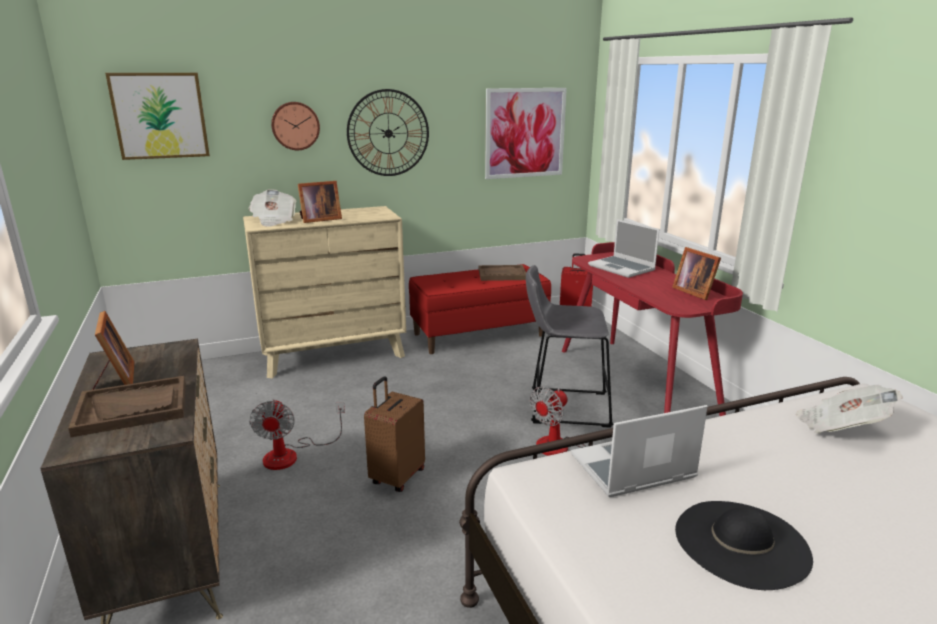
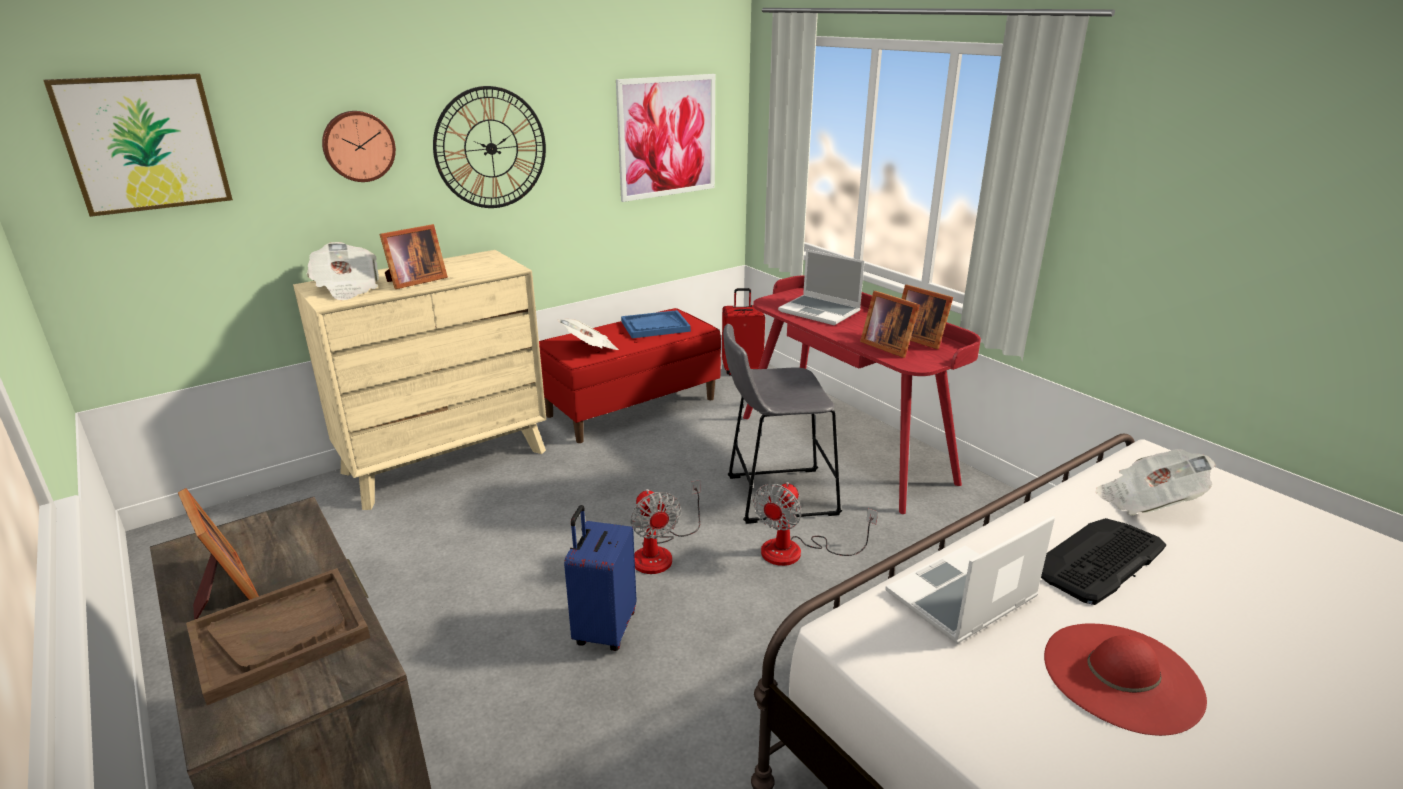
camera: 15 degrees left, 5 degrees up
(291, 454) = (446, 622): fan -> fan (660, 552)
(396, 477) = (604, 629): brown suitcase -> blue suitcase
(447, 284) = (590, 348): none -> newspaper
(502, 274) = (655, 326): brown tray -> blue tray
(664, 294) = (887, 346): none -> picture frame
(741, 542) = (1122, 676): black hat -> red hat
(769, 461) = (1098, 560): none -> keyboard

